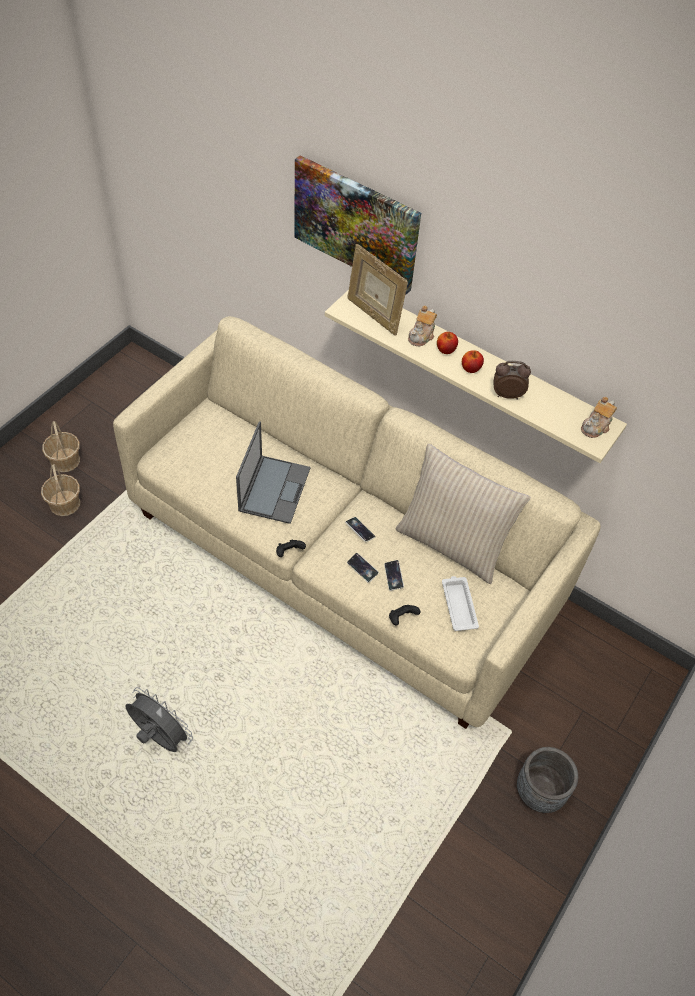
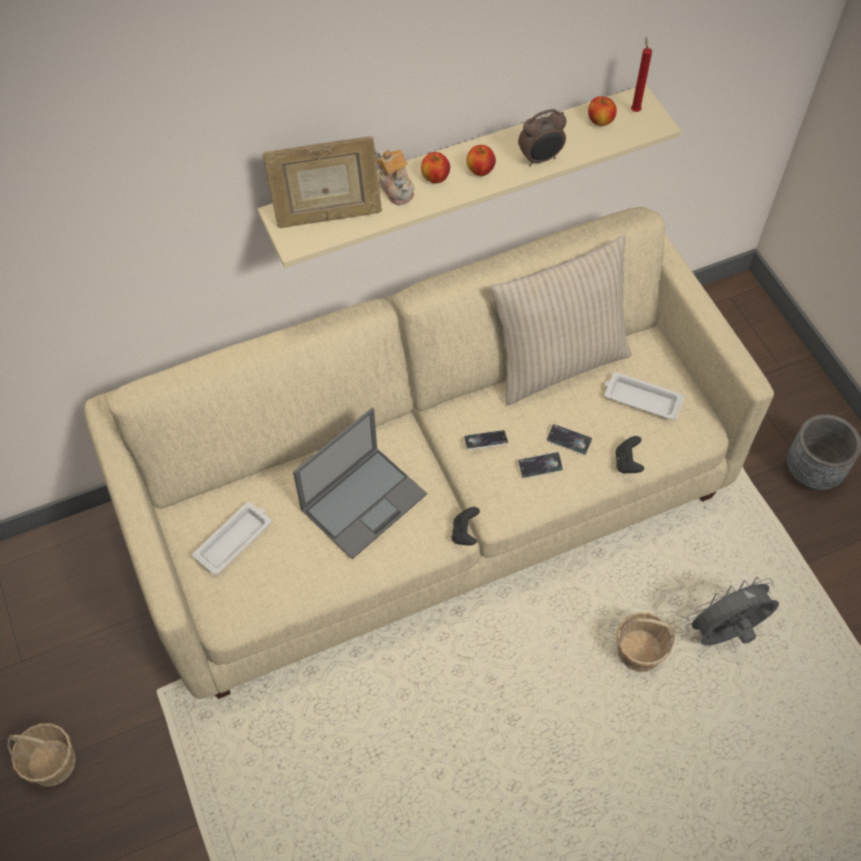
camera: 55 degrees left, 5 degrees up
(65, 503) = (127, 794): basket -> basket (639, 651)
(159, 737) = (556, 829): grey fan -> grey fan (724, 633)
(206, 439) = (234, 539): none -> white tray
(274, 488) = (364, 501): laptop -> laptop turned 90 degrees clockwise
(356, 223) = (237, 132): picture -> none
(507, 394) = (540, 159): alarm clock -> alarm clock turned 150 degrees counterclockwise
(568, 412) = (600, 121): none -> apple
(596, 426) = (635, 110): teapot -> red candle

